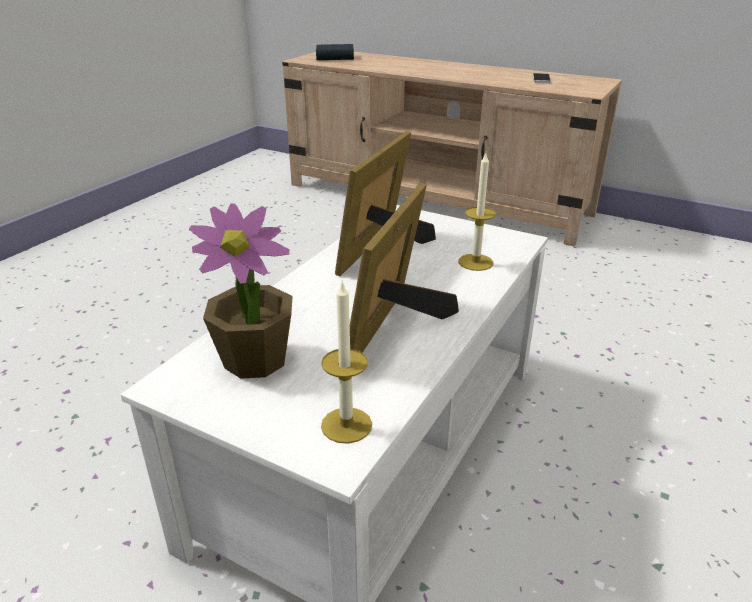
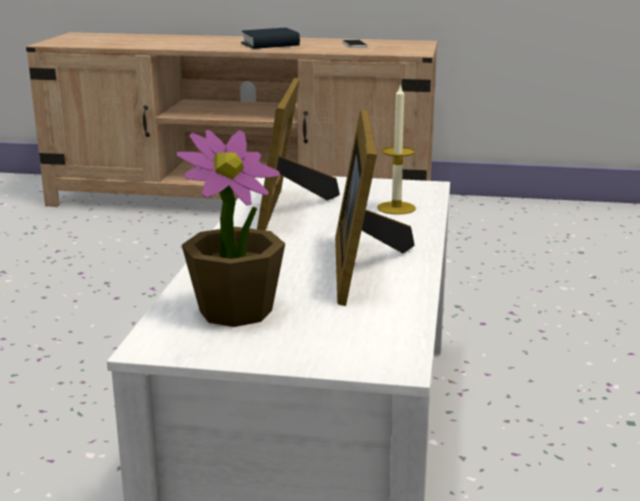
camera: 20 degrees left, 10 degrees down
(335, 57) = (92, 39): book -> book (270, 45)
(346, 425) = (380, 341): candle -> none

